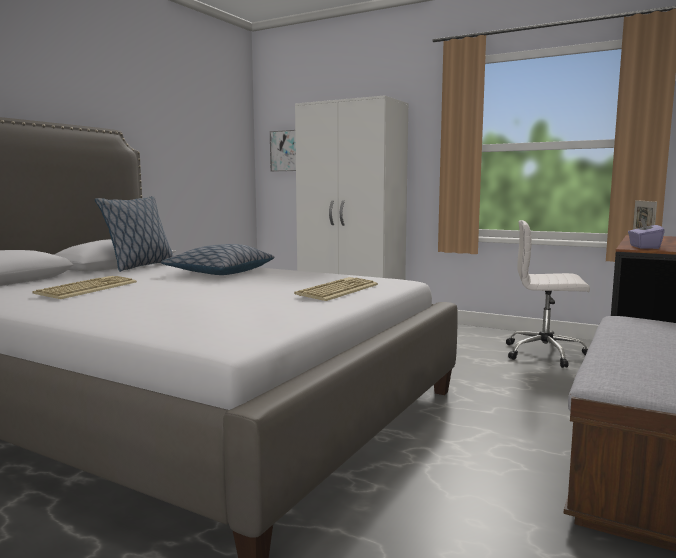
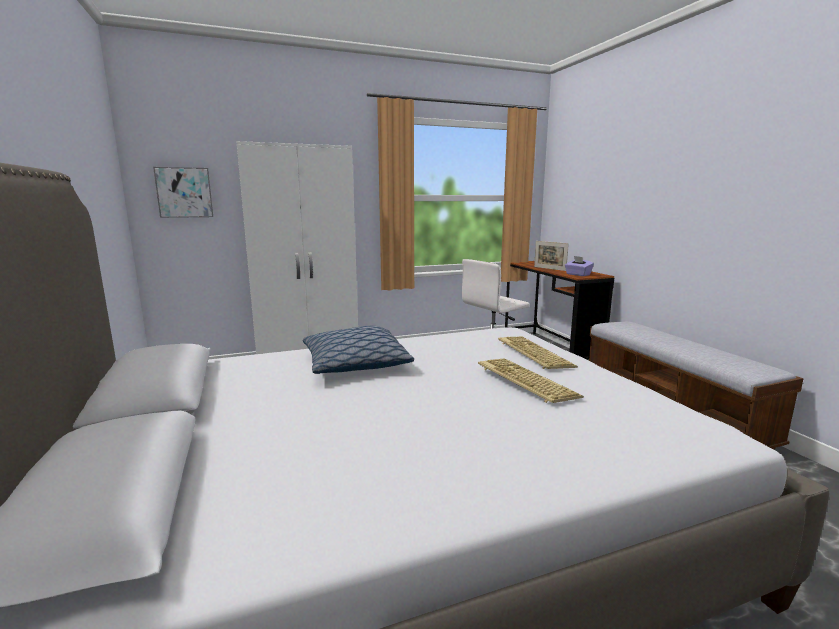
camera: 50 degrees left, 5 degrees up
(87, 288) = (345, 443): keyboard -> keyboard (524, 381)
(140, 266) = (216, 384): pillow -> none

